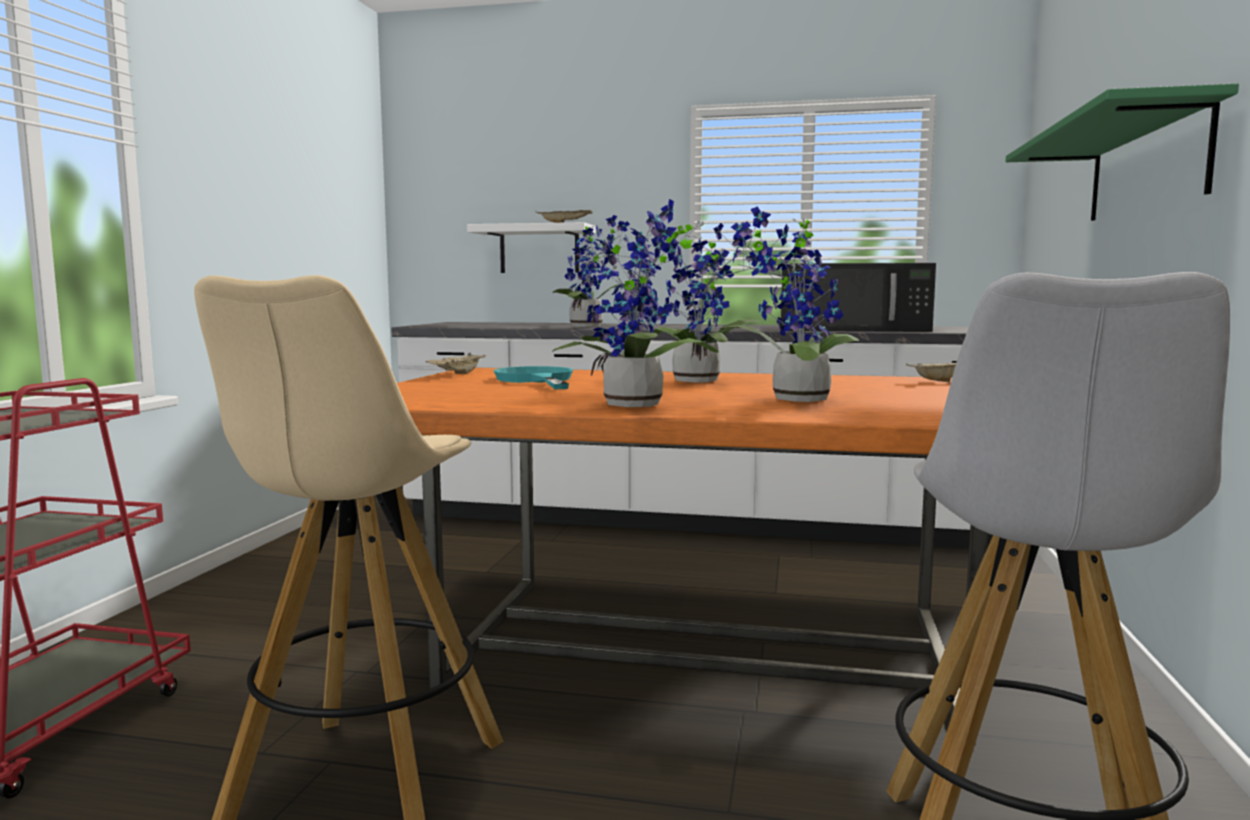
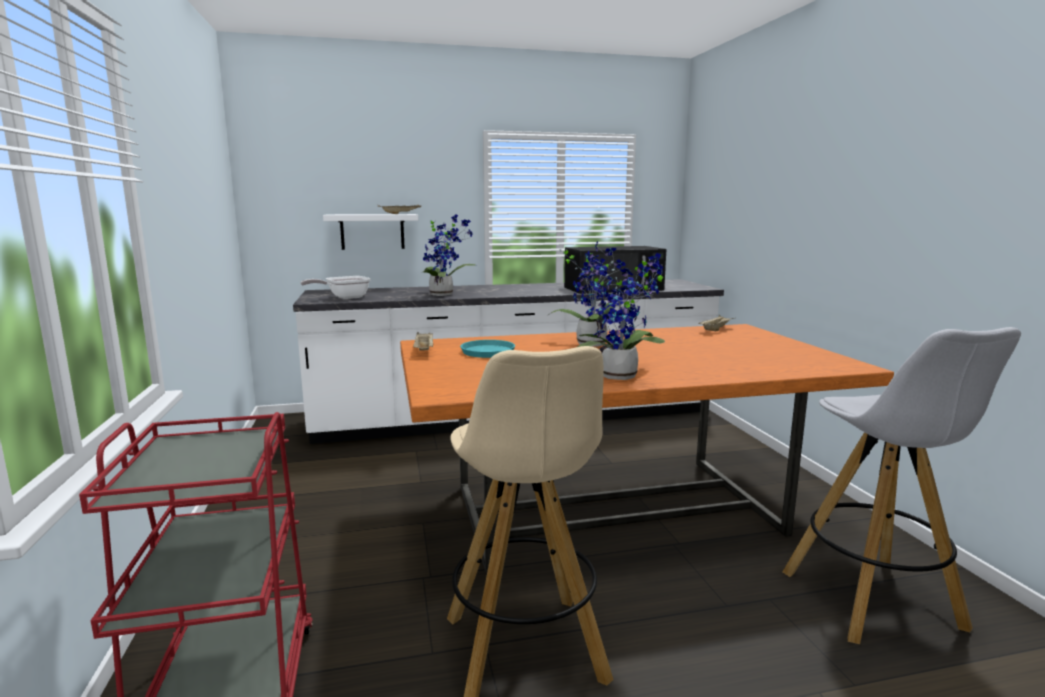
camera: 25 degrees left, 5 degrees up
(463, 325) = (344, 298): none -> frying pan
(792, 399) = (685, 359): potted plant -> none
(1145, 167) = (811, 210): green shelf -> none

